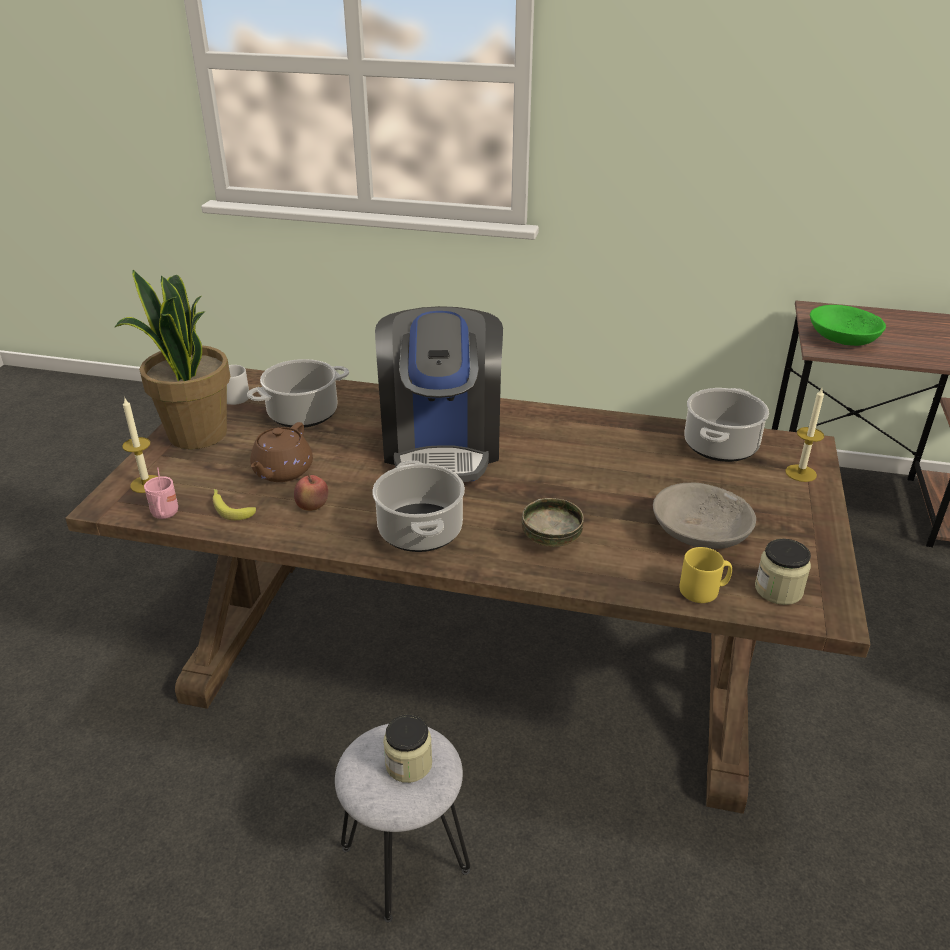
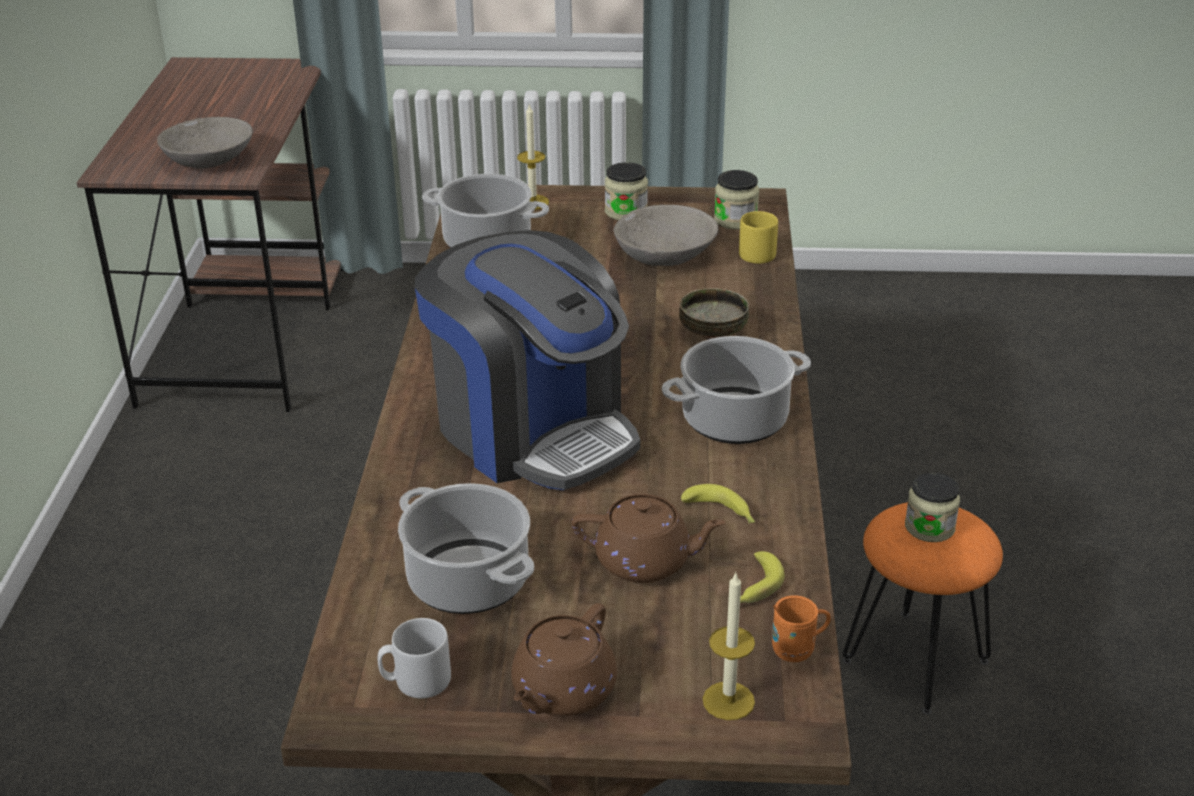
camera: 100 degrees left, 0 degrees up
(165, 515) = (798, 649): pink mug -> orange mug
(196, 434) = (562, 691): potted plant -> brown teapot
(312, 507) = (721, 512): apple -> banana
(404, 860) = (916, 661): grey stool -> orange stool
(442, 445) = (532, 430): coffee machine -> coffee machine turned 60 degrees clockwise
(788, 522) = (626, 212): none -> jar
(842, 338) = (209, 160): green bowl -> grey bowl

